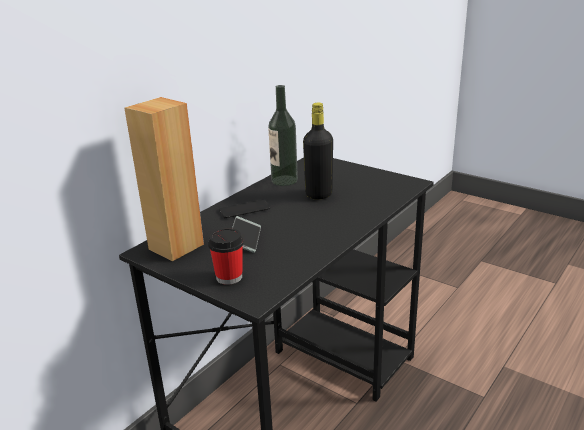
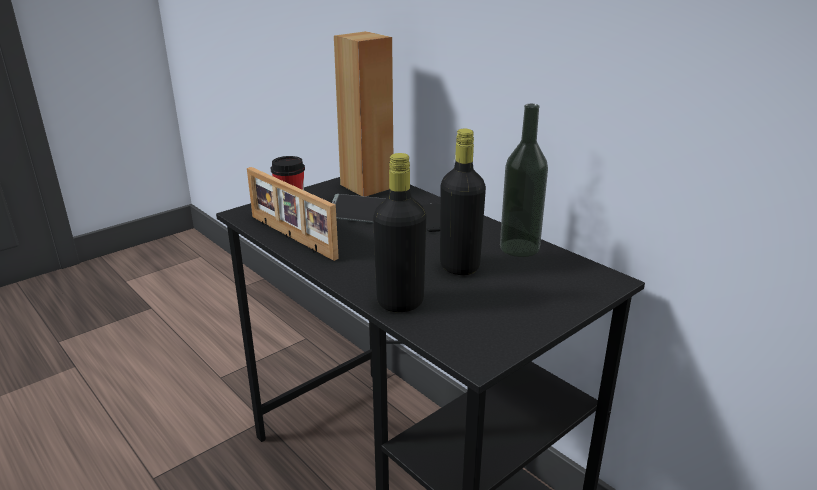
camera: 100 degrees right, 0 degrees up
(300, 261) = (291, 237): none -> picture frame
(374, 206) = (400, 302): none -> black bottle

